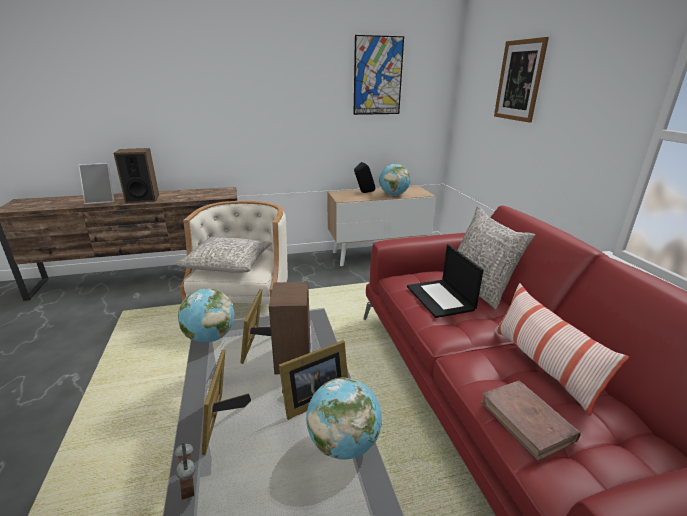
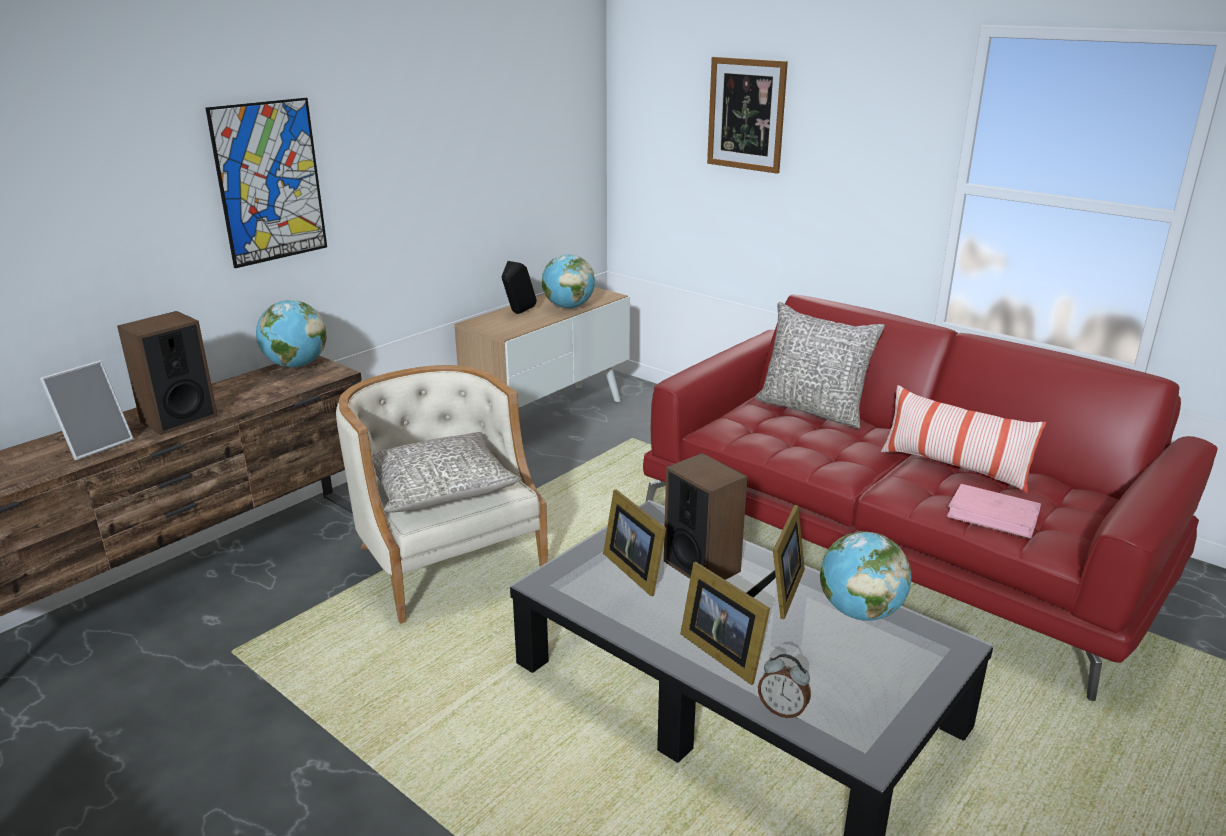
camera: 35 degrees left, 0 degrees up
(210, 337) = (563, 588): globe -> globe (296, 365)
(378, 76) = (508, 110): picture -> picture (269, 182)
(441, 298) = (792, 435): laptop -> none
(527, 421) = (993, 515): brown book -> pink book

